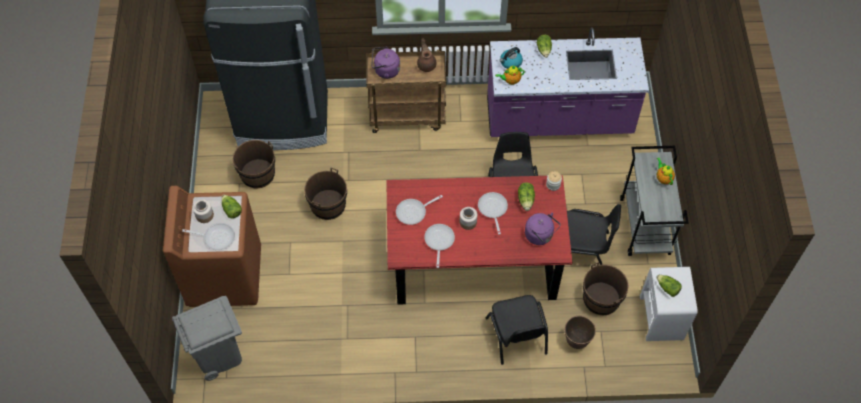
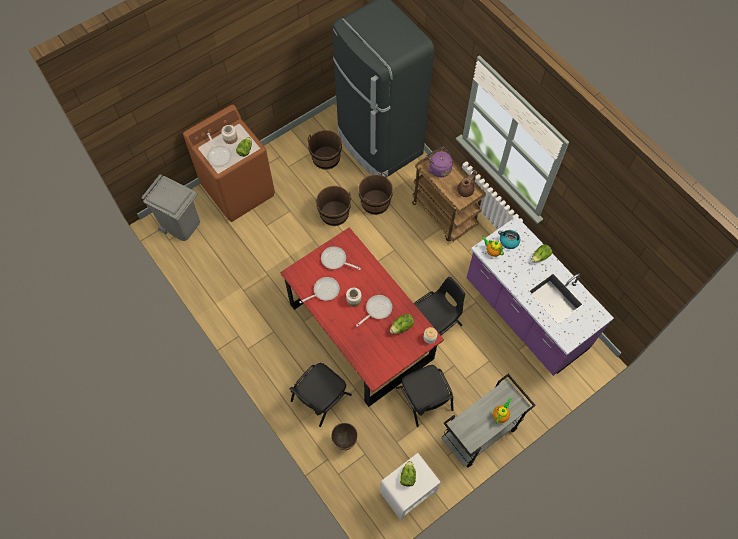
camera: 55 degrees right, 5 degrees up
(540, 236) = (378, 355): purple kettle -> none
(601, 299) = (392, 438): brown bucket -> brown bucket (375, 202)

